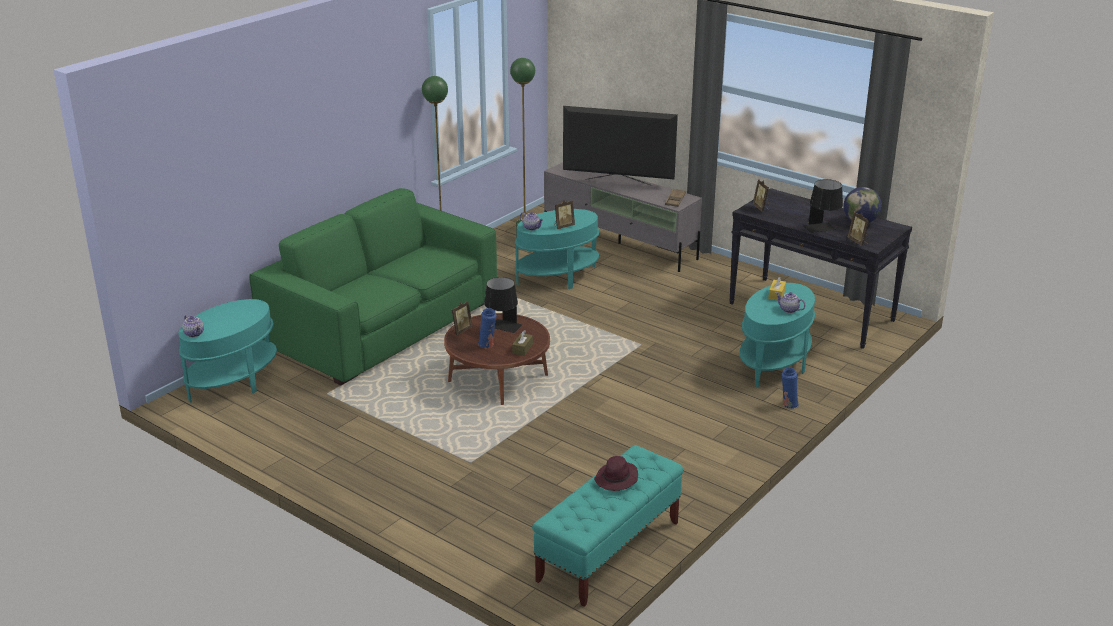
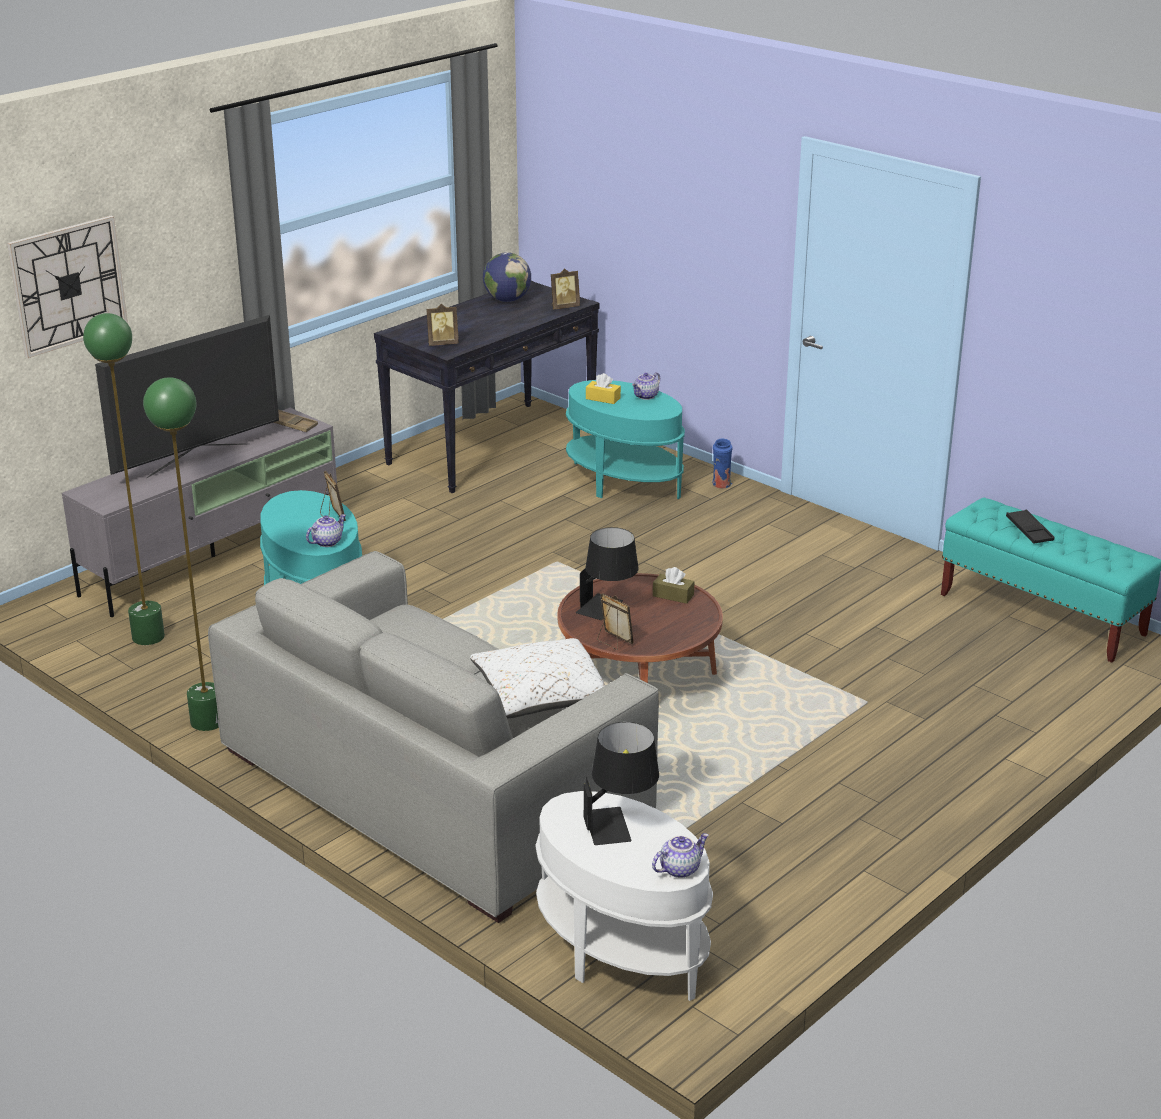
camera: 85 degrees left, 0 degrees up
(233, 382) = (621, 950): turquoise side table -> white side table
(368, 298) = (540, 697): none -> white pillow
(383, 324) = (433, 784): green sofa -> grey sofa
(487, 345) = (658, 622): blue vase -> none
(608, 59) = (68, 285): none -> wall clock
(616, 479) = (1029, 530): purple hat -> black tray
(617, 183) = (198, 460): television -> television turned 150 degrees counterclockwise
(822, 230) = (524, 320): black table lamp -> black table lamp (620, 824)

